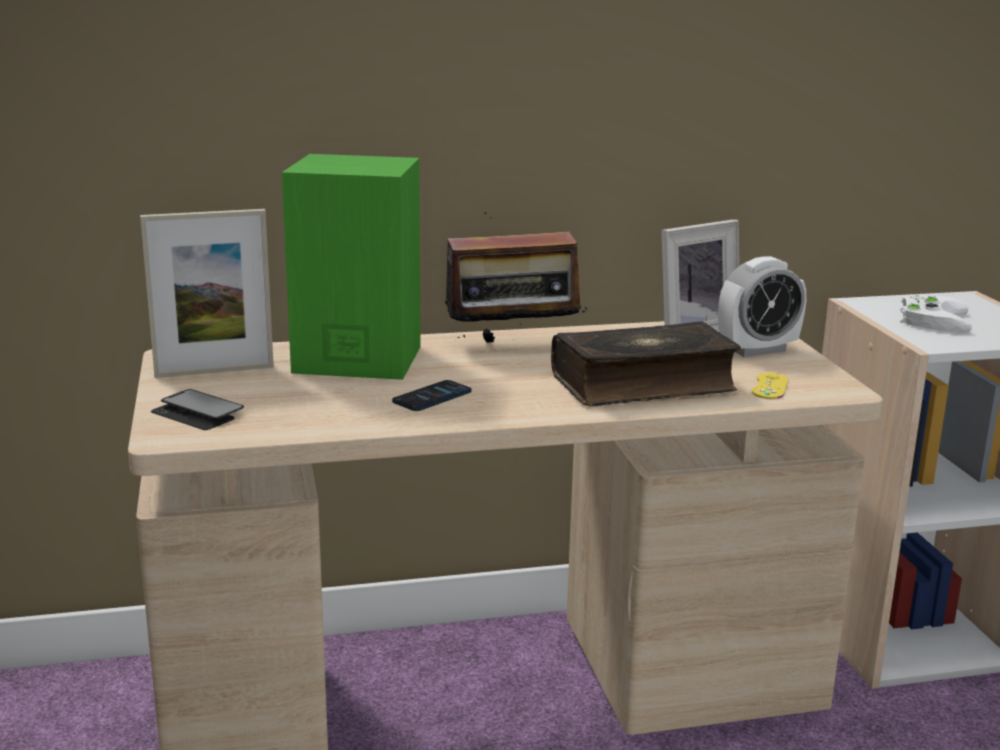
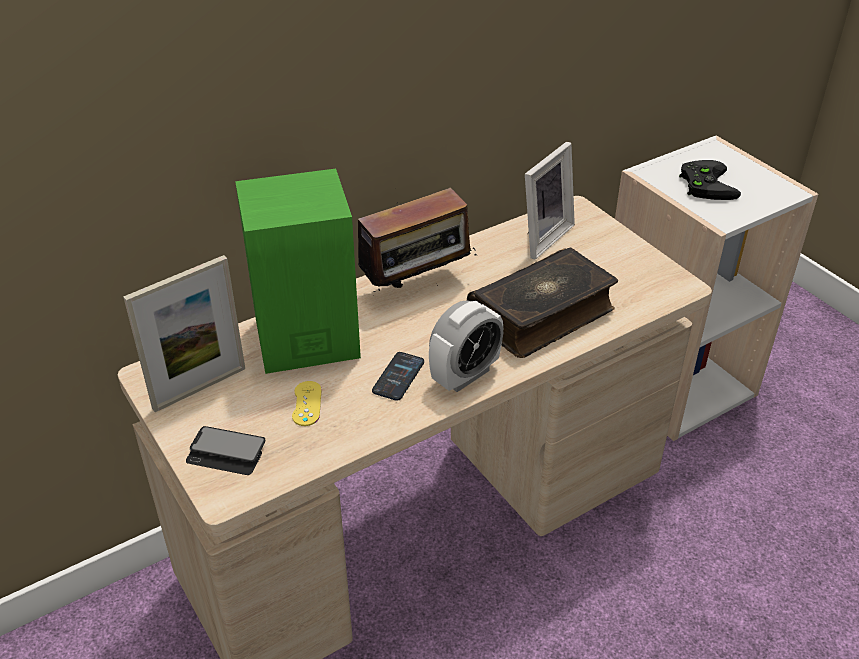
camera: 20 degrees left, 20 degrees up
(757, 350) = (597, 245): alarm clock -> alarm clock (465, 375)
(770, 386) = (631, 294): yellow game controller -> yellow game controller (307, 403)
(930, 318) = (704, 183): white game controller -> black game controller

